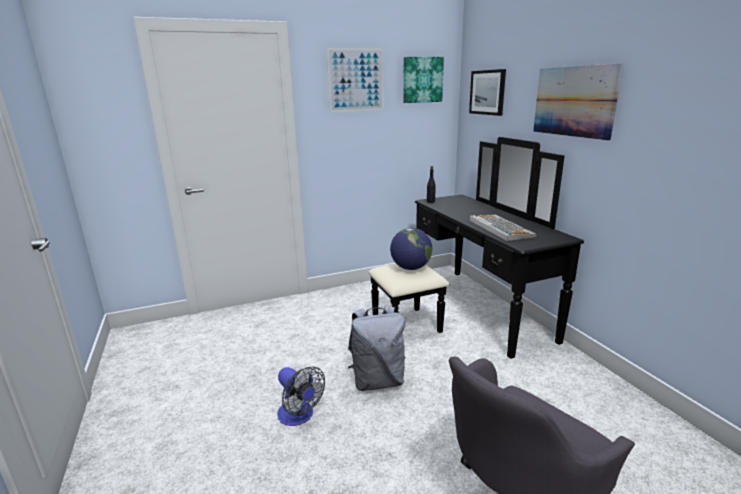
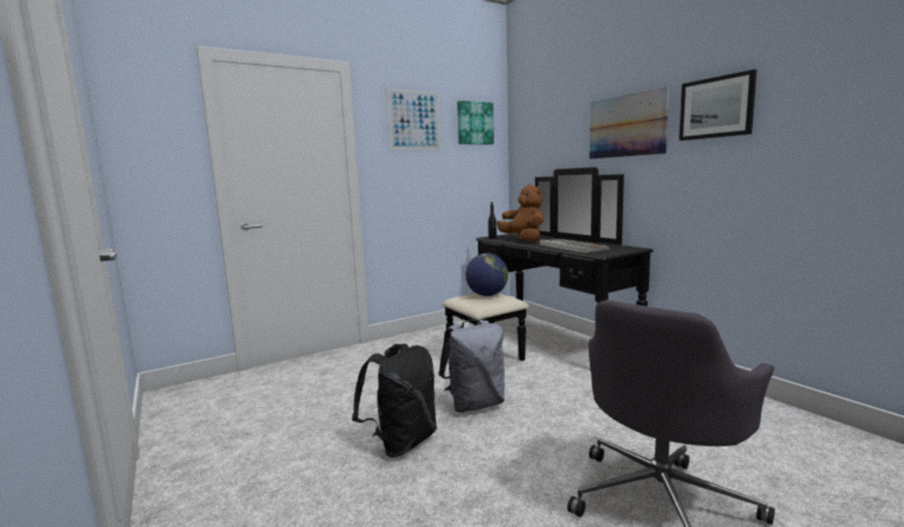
camera: 10 degrees left, 10 degrees down
(299, 416) = (402, 442): fan -> black backpack
(458, 209) = (523, 240): none -> brown plush toy
(487, 92) = (538, 132): picture -> picture (716, 107)

